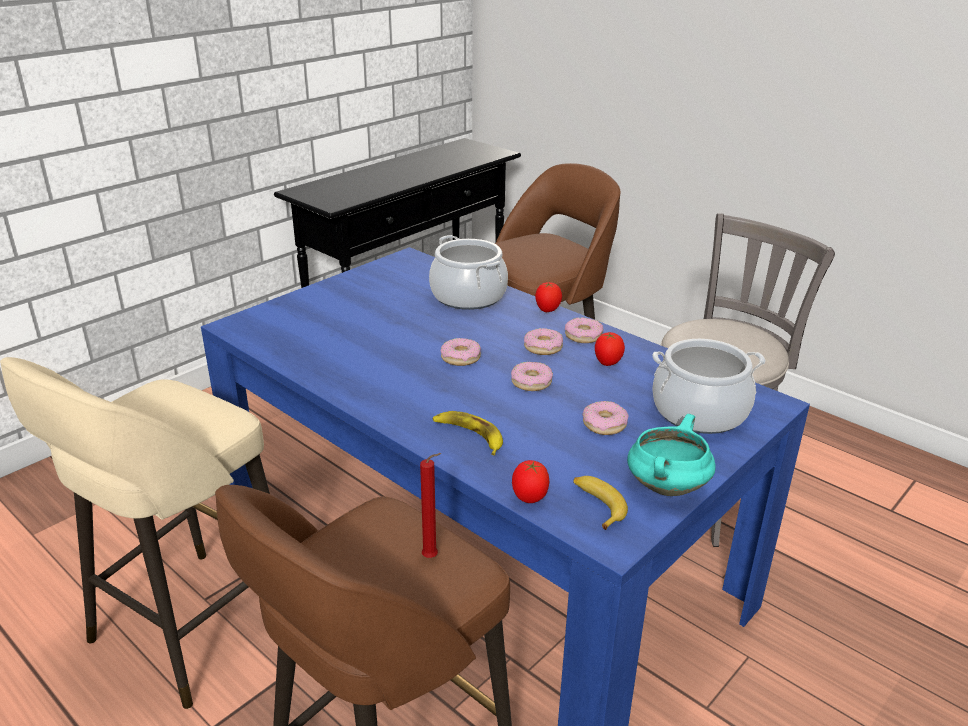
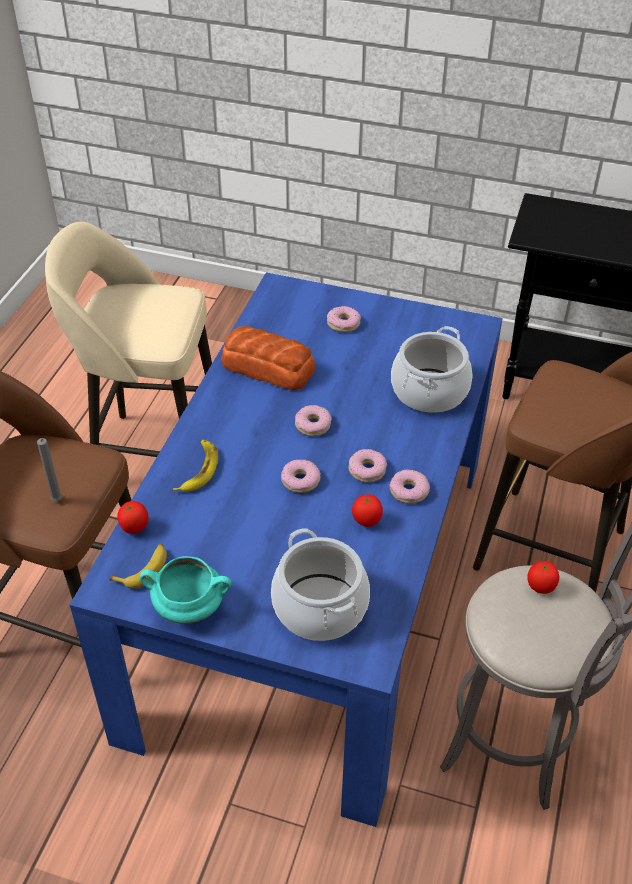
camera: 65 degrees right, 15 degrees up
(351, 360) = (267, 367): none -> bread
(432, 558) = (57, 501): red candle -> grey candle
(547, 310) = (442, 452): tomato -> tomato (540, 588)
(604, 424) = (260, 545): donut -> donut (343, 324)

